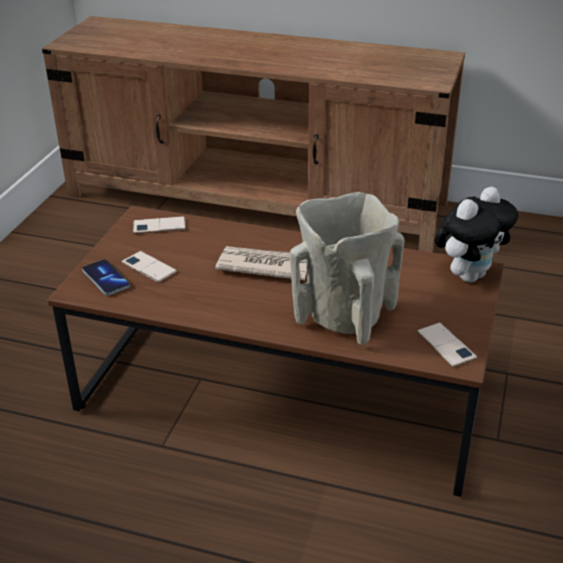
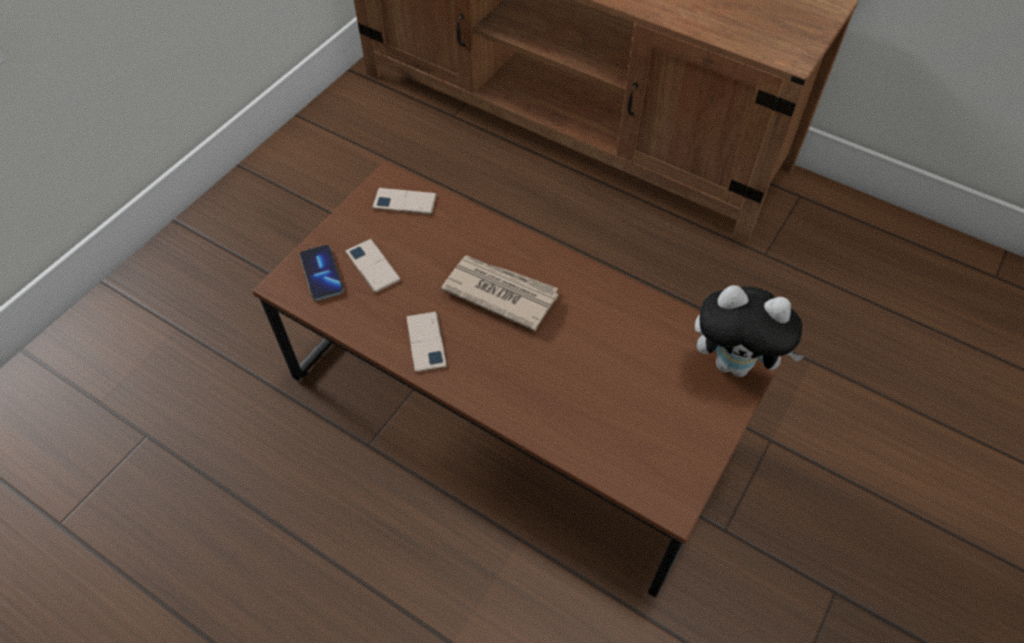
camera: 15 degrees right, 20 degrees up
(344, 315) = (563, 394): beige vase -> none
(446, 345) = (664, 471): phone -> phone (426, 342)
(469, 275) = (735, 363): plush toy -> plush toy turned 45 degrees clockwise

